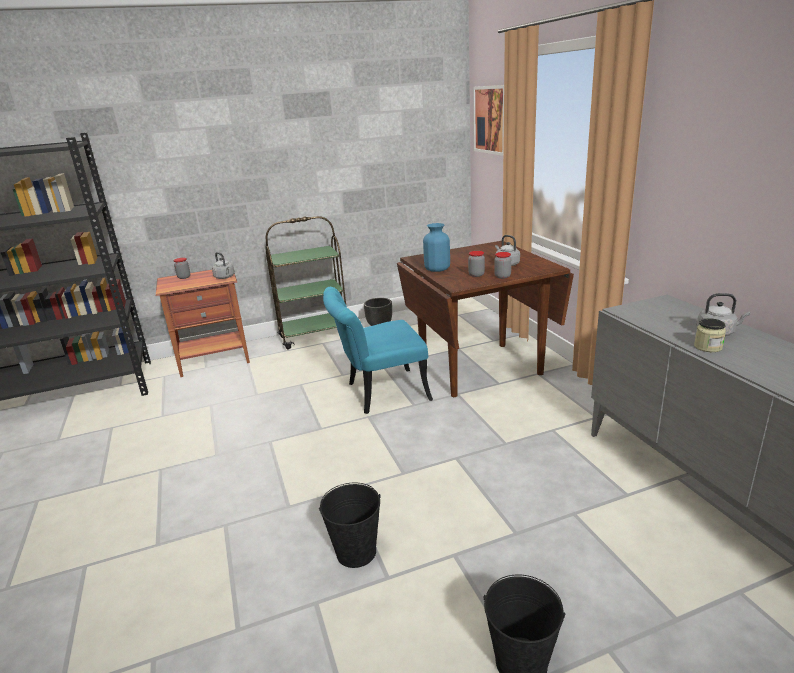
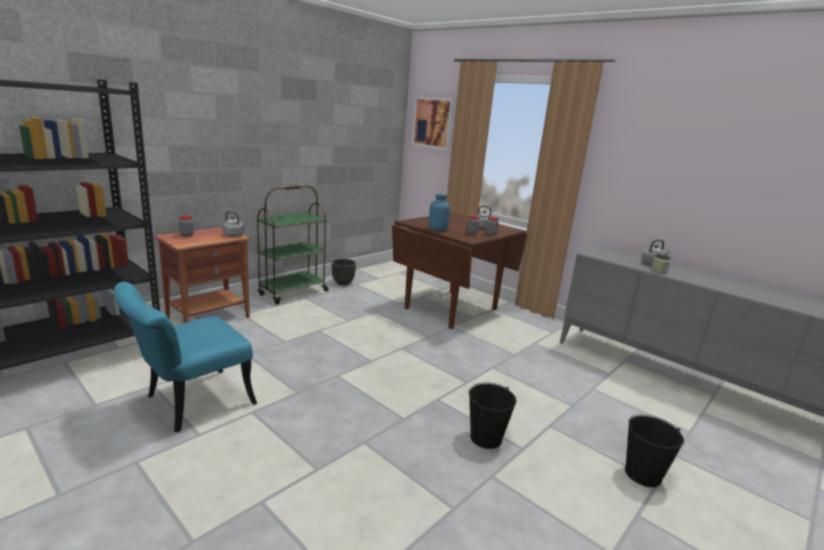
camera: 30 degrees left, 5 degrees down
(379, 393) = (393, 331): turquoise chair -> turquoise chair (190, 404)

